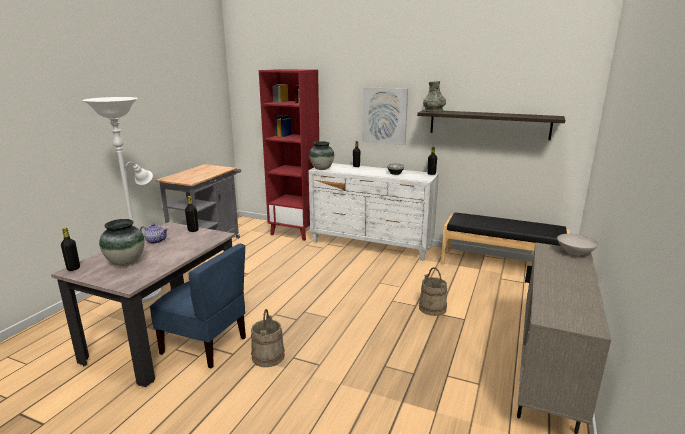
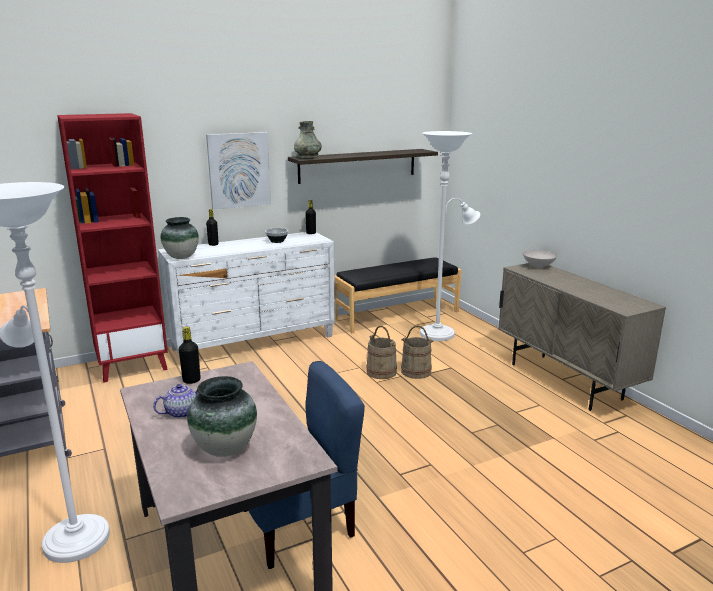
camera: 50 degrees left, 0 degrees up
(73, 268) = (173, 495): black bottle -> none
(268, 356) = (379, 488): beige bucket -> beige bucket (381, 372)
(510, 293) = (441, 333): none -> white floor lamp

